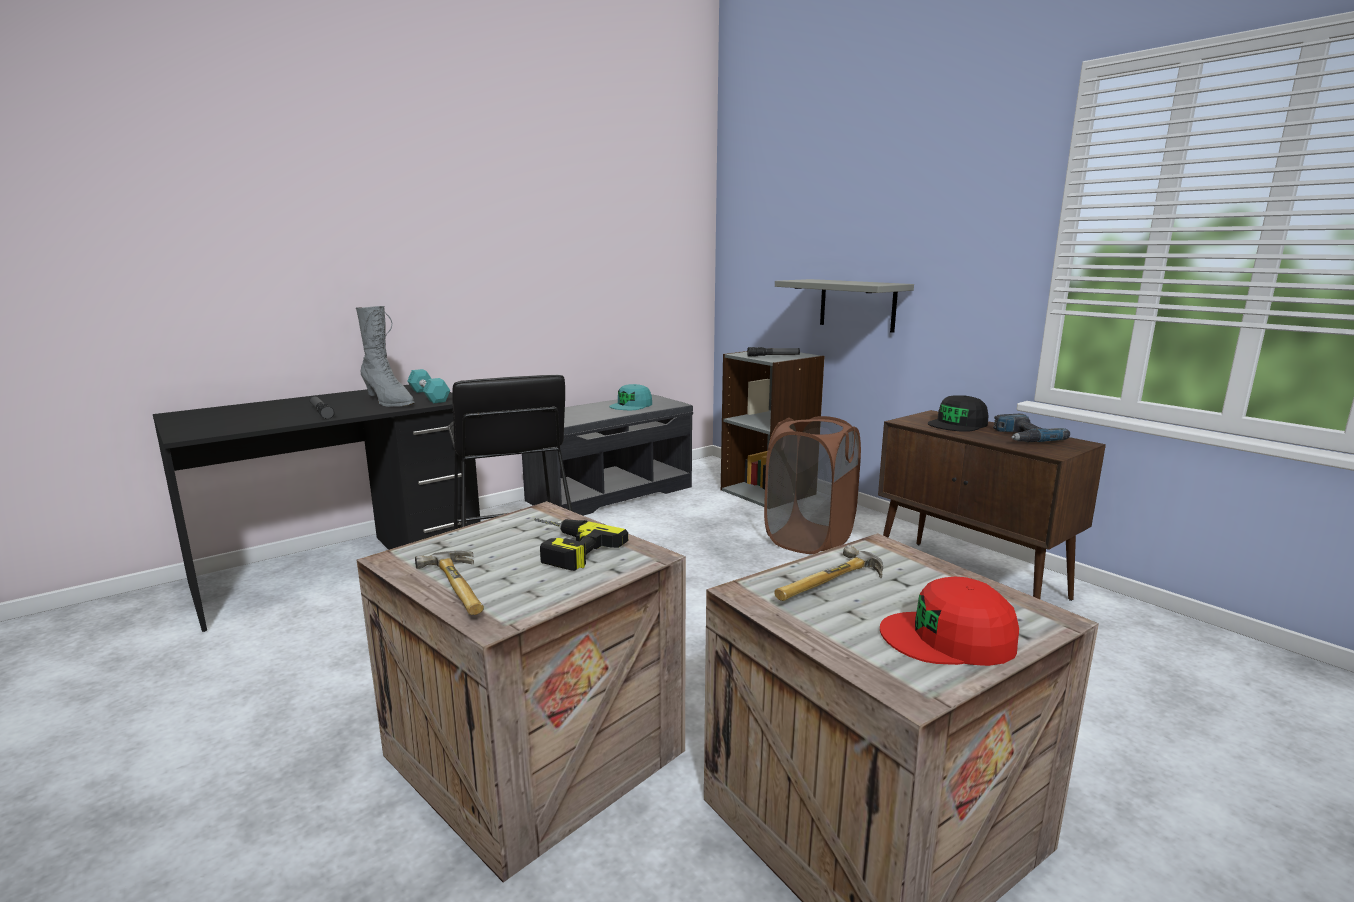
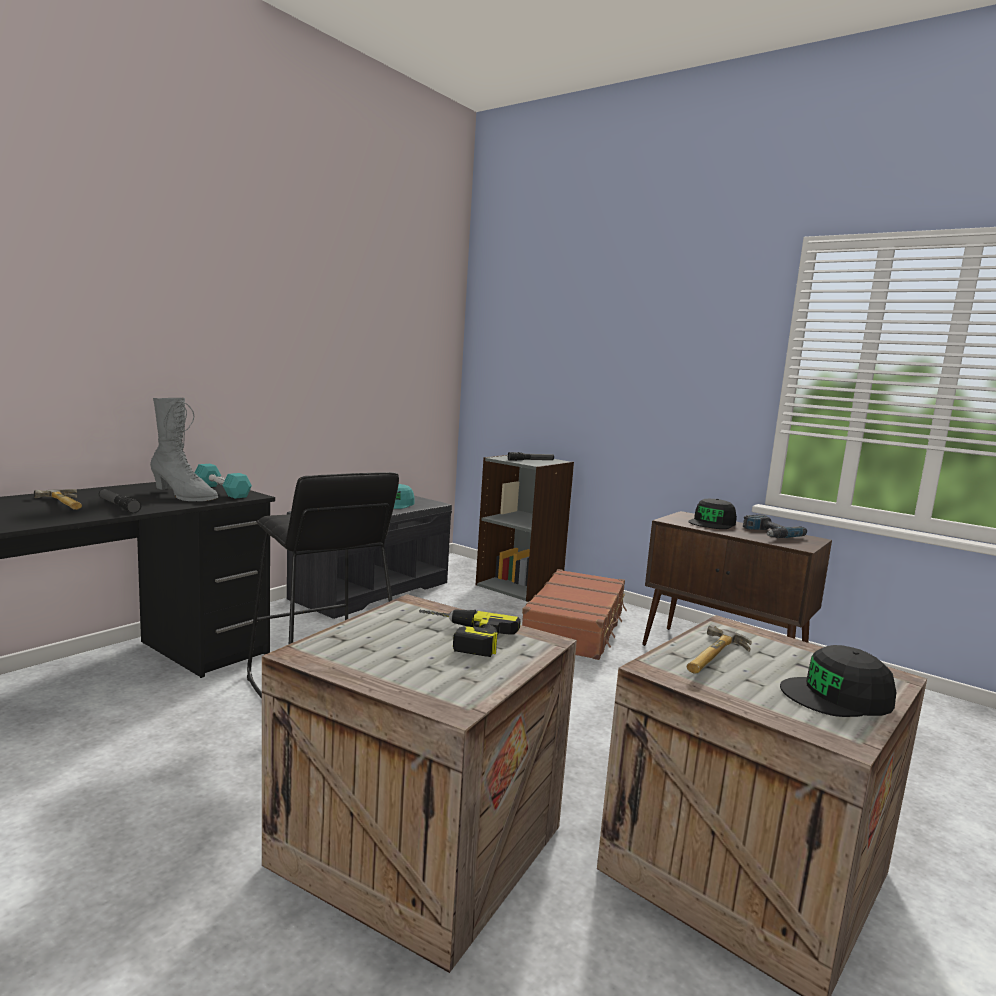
camera: 15 degrees left, 5 degrees down
(464, 587) = (398, 677): hammer -> hammer (69, 504)
(809, 539) = (576, 627): brown laundry basket -> brown suitcase
(857, 305) = (605, 418): grey shelf -> none
(949, 638) = (837, 696): red cap -> black cap

